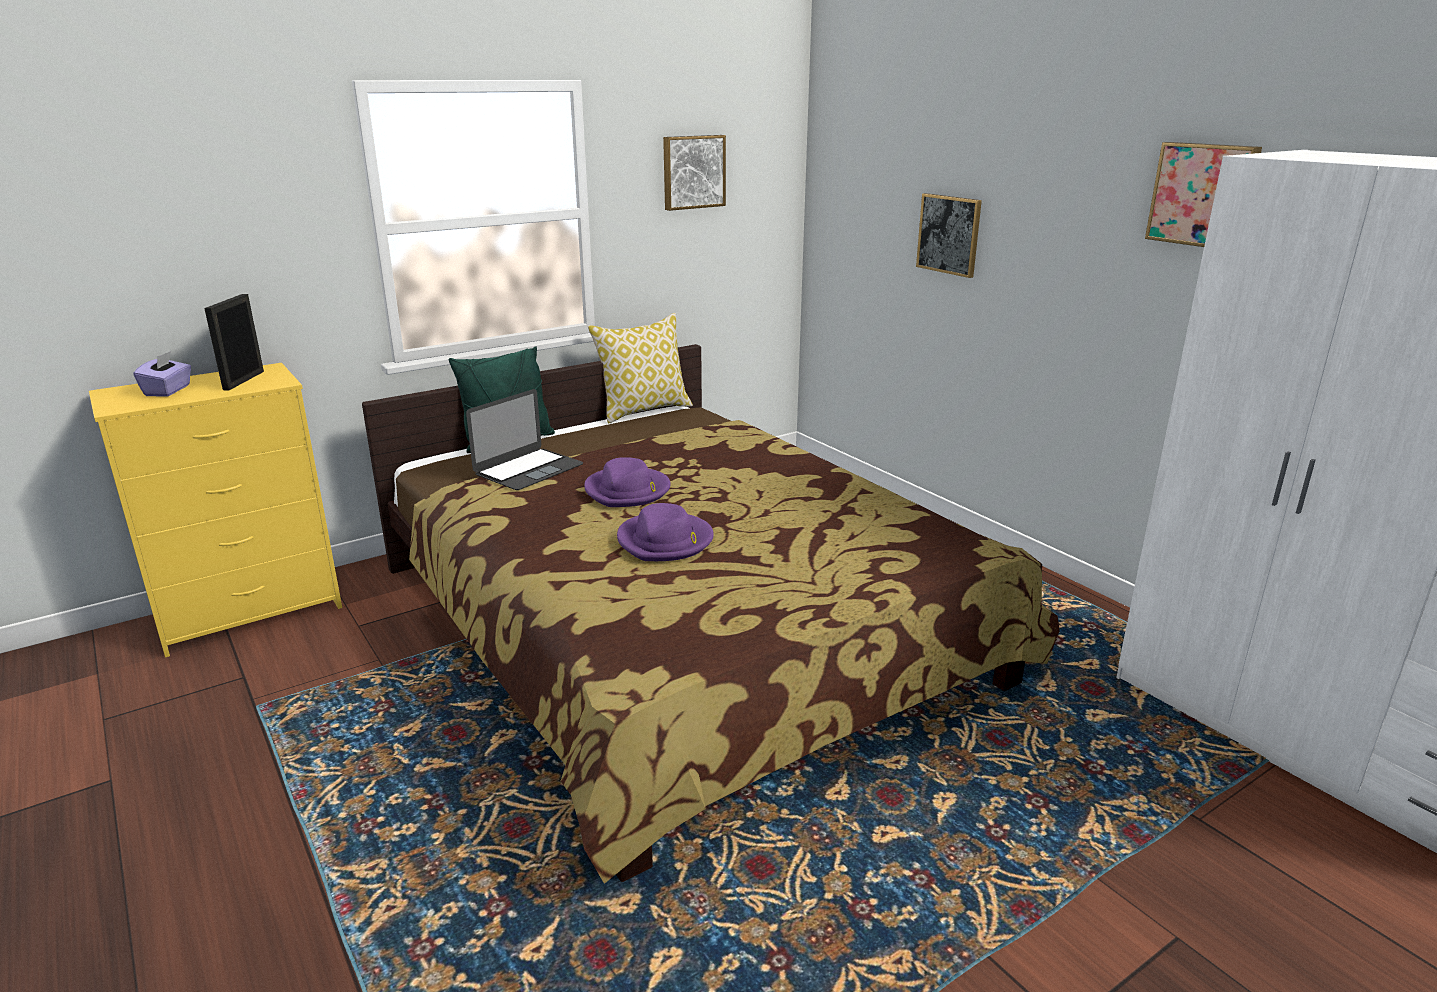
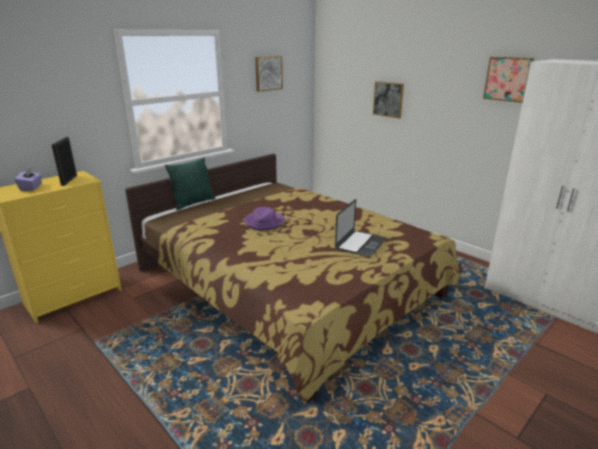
camera: 10 degrees left, 0 degrees up
(528, 469) = (212, 216): laptop -> laptop (361, 243)
(644, 410) = (252, 185): pillow -> none
(665, 541) = (293, 244): purple hat -> none

